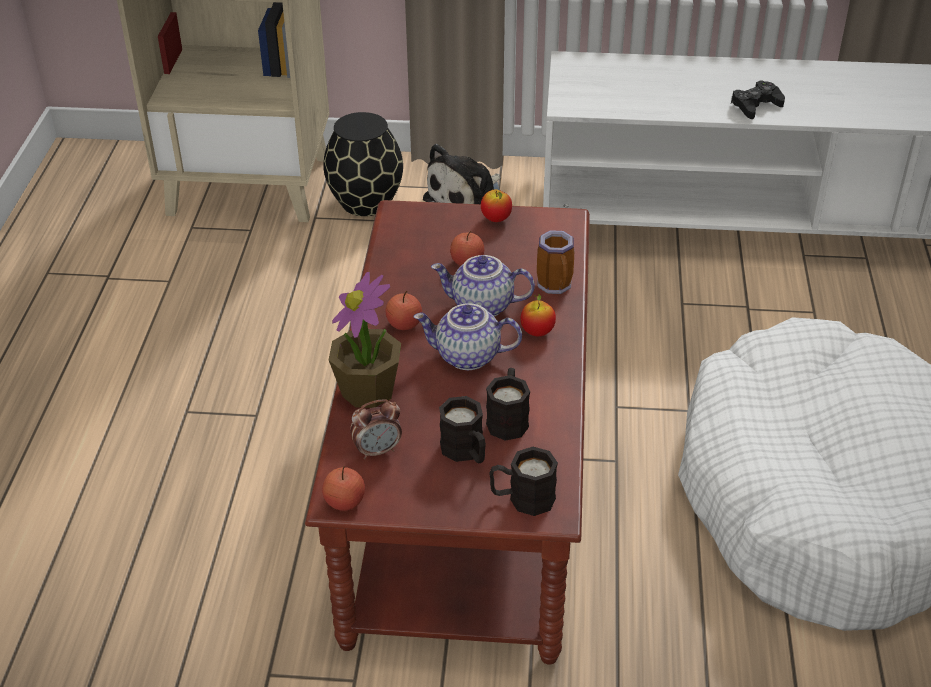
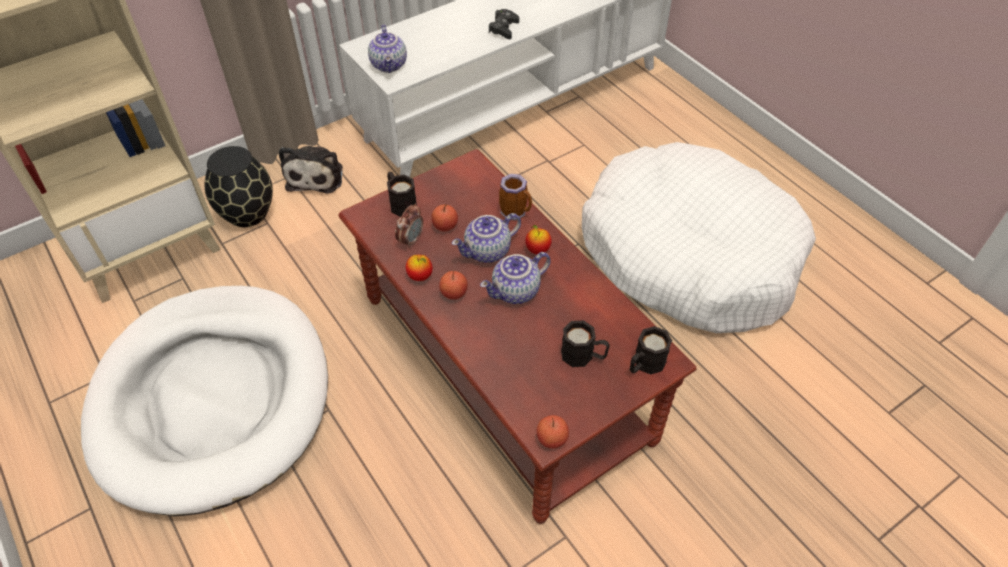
camera: 40 degrees left, 10 degrees up
(170, 345) = (213, 398): none -> white dog bed
(368, 391) = (483, 354): potted plant -> none
(377, 450) = (533, 390): alarm clock -> alarm clock (410, 240)
(496, 219) = (430, 185): apple -> apple (420, 276)
(508, 418) = (582, 318): black mug -> black mug (400, 203)
(581, 90) = (390, 65): none -> teapot

